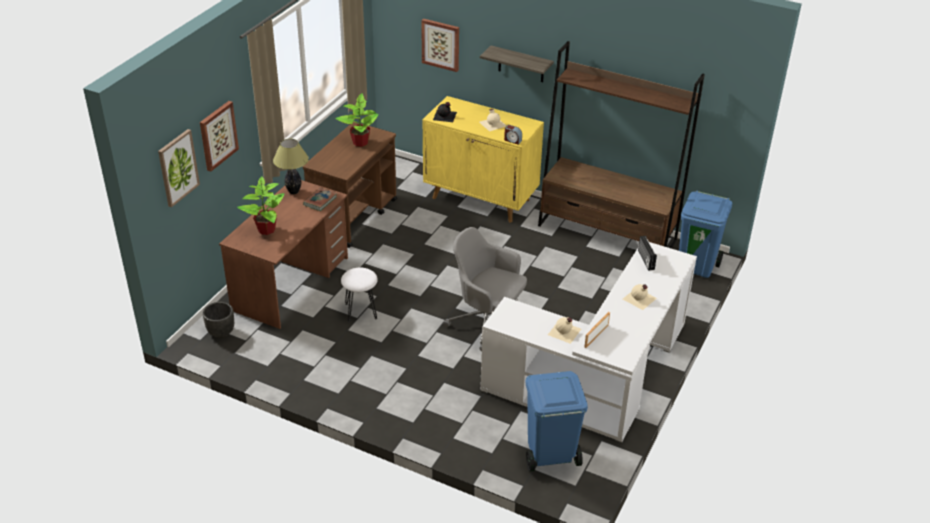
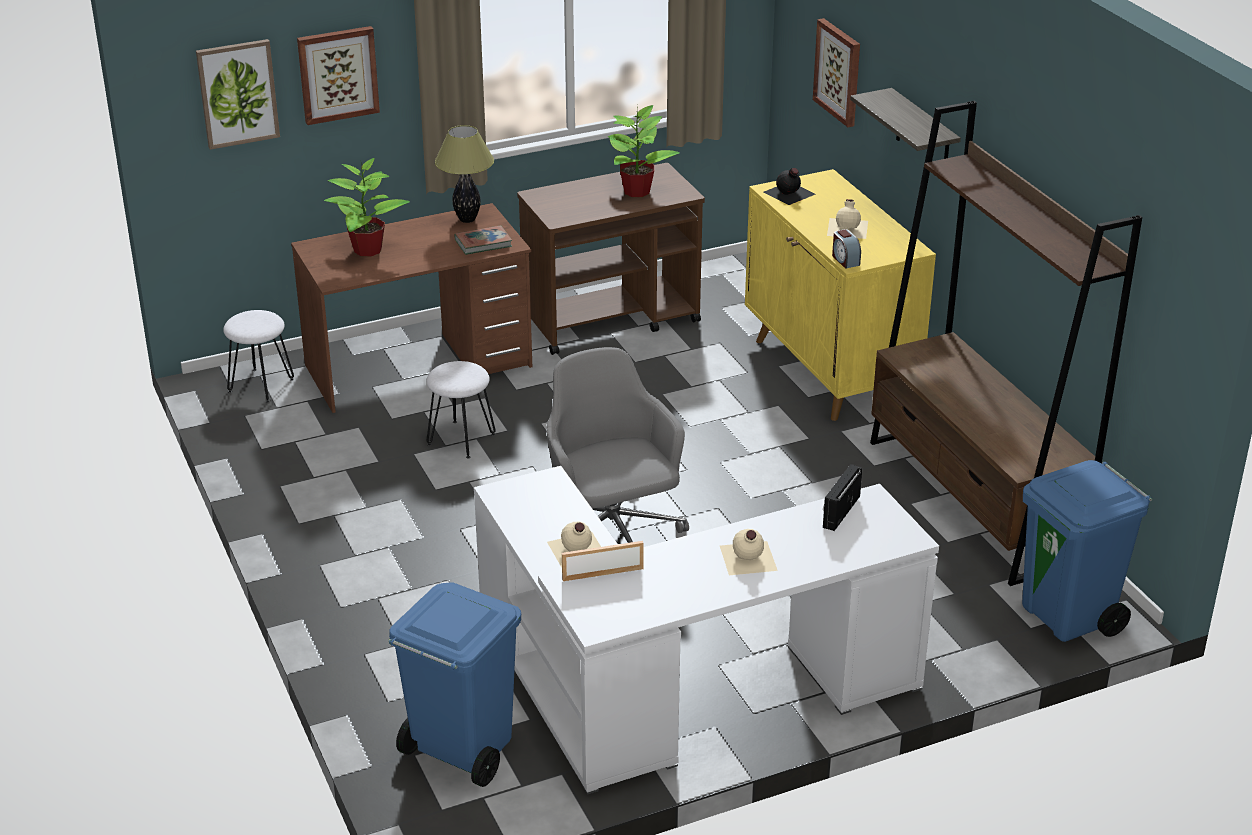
camera: 40 degrees right, 5 degrees down
(221, 333) = (260, 385): black planter -> white stool

